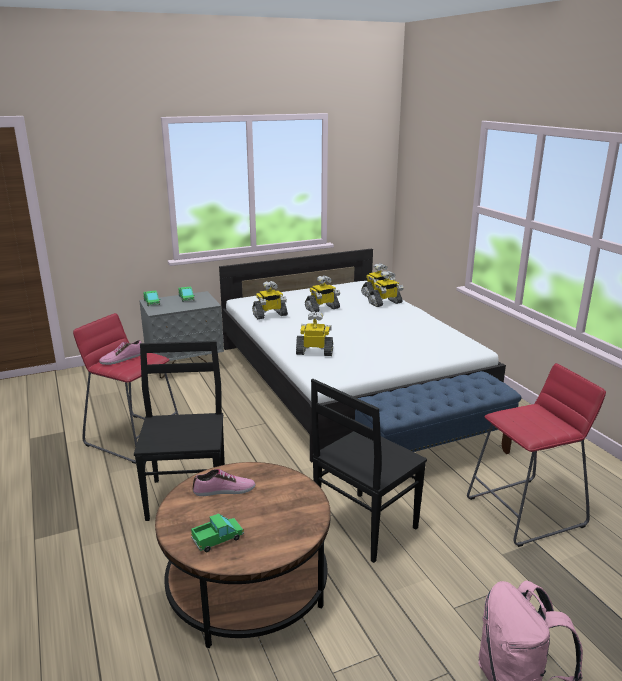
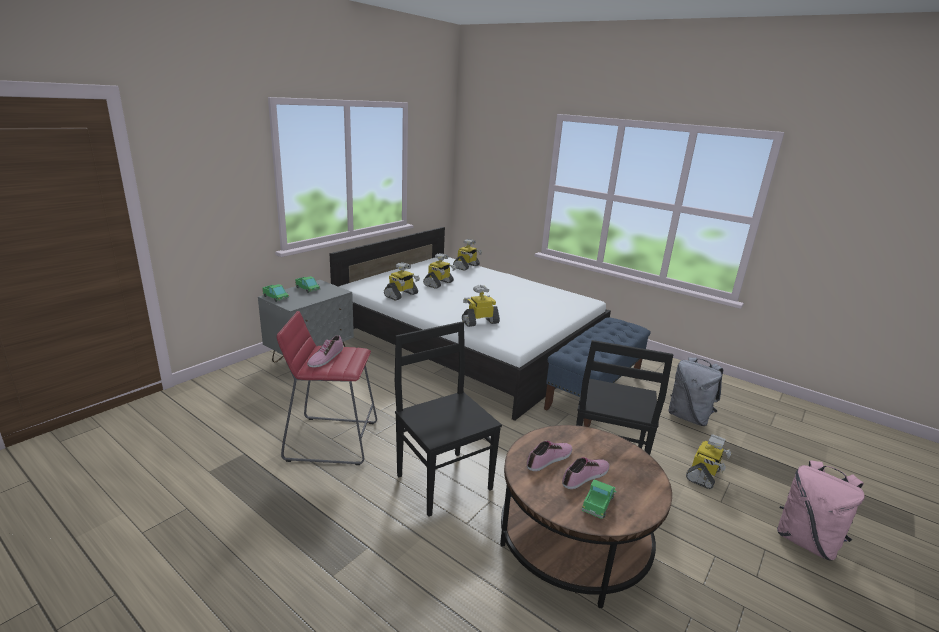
camera: 30 degrees left, 0 degrees up
(237, 514) = (585, 477): none -> shoe
(385, 303) = (481, 273): toy robot -> toy robot (703, 475)
(525, 511) = (689, 417): red stool -> grey backpack

